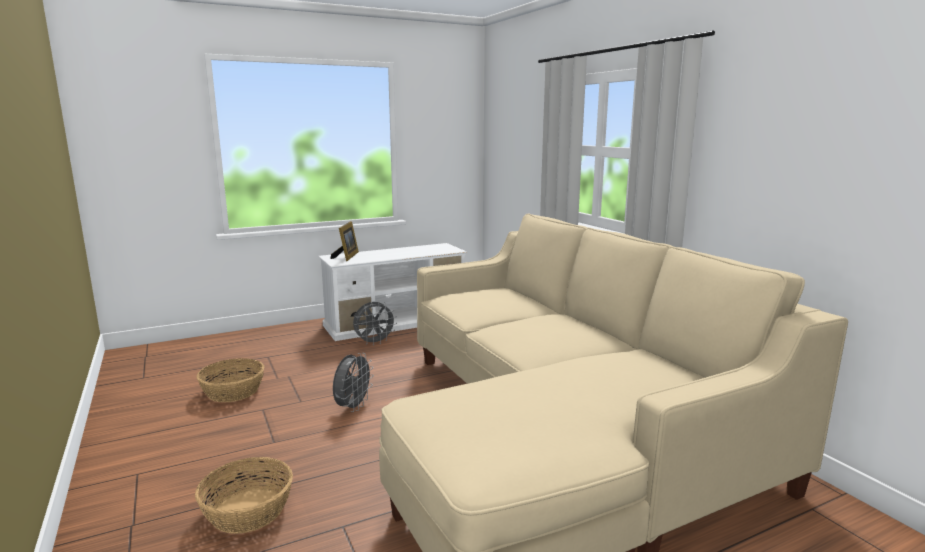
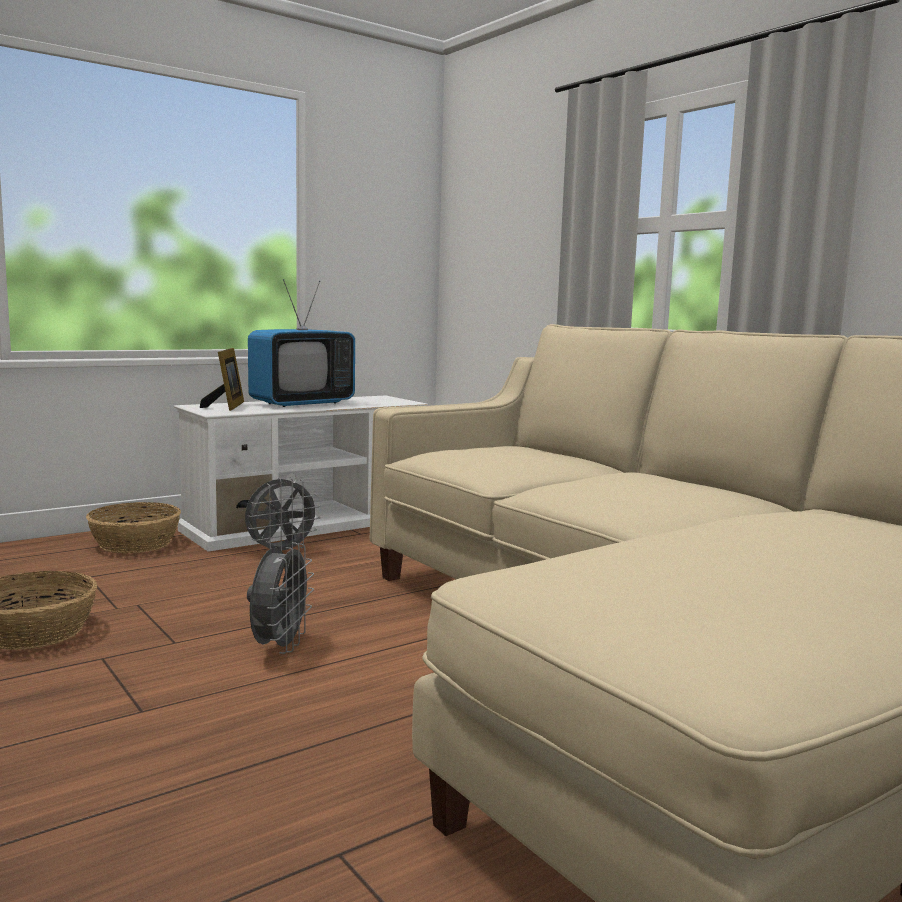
camera: 10 degrees left, 5 degrees down
(248, 511) = (124, 840): basket -> basket (136, 544)
(391, 253) = (302, 403): none -> television

